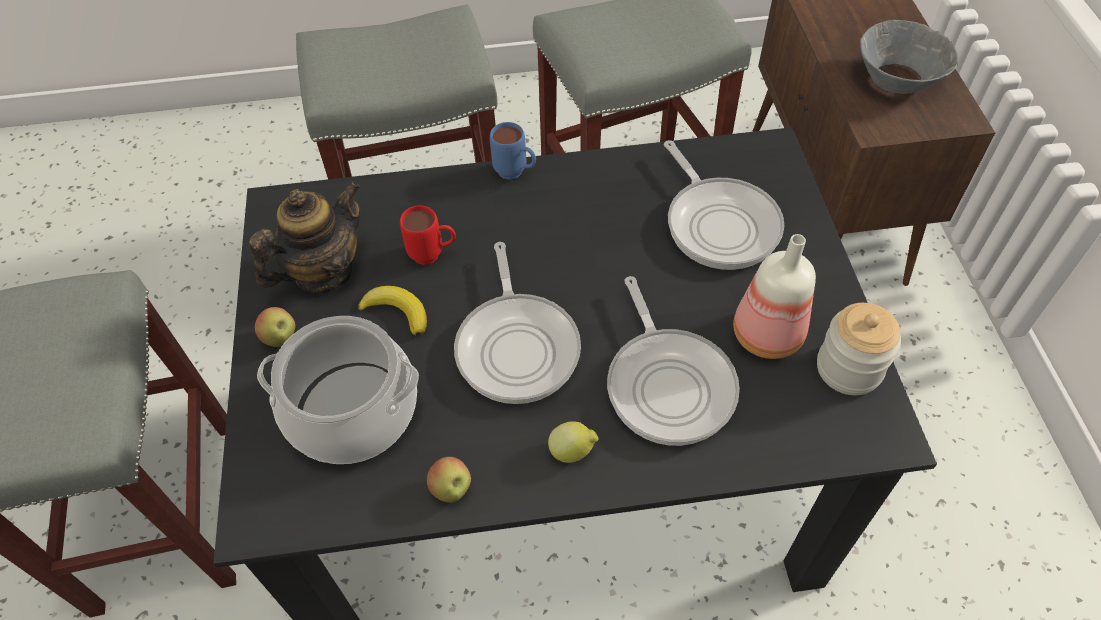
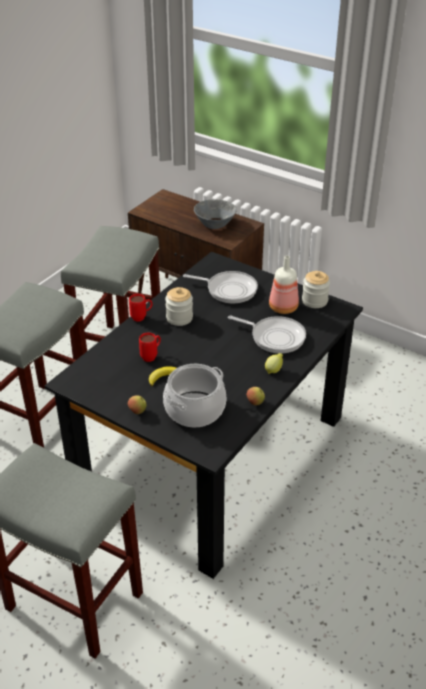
camera: 50 degrees left, 15 degrees down
(323, 272) = (120, 386): teapot -> none
(516, 174) = (141, 317): blue mug -> red mug
(517, 346) = (218, 359): frying pan -> none
(567, 218) = (179, 318): none -> jar

